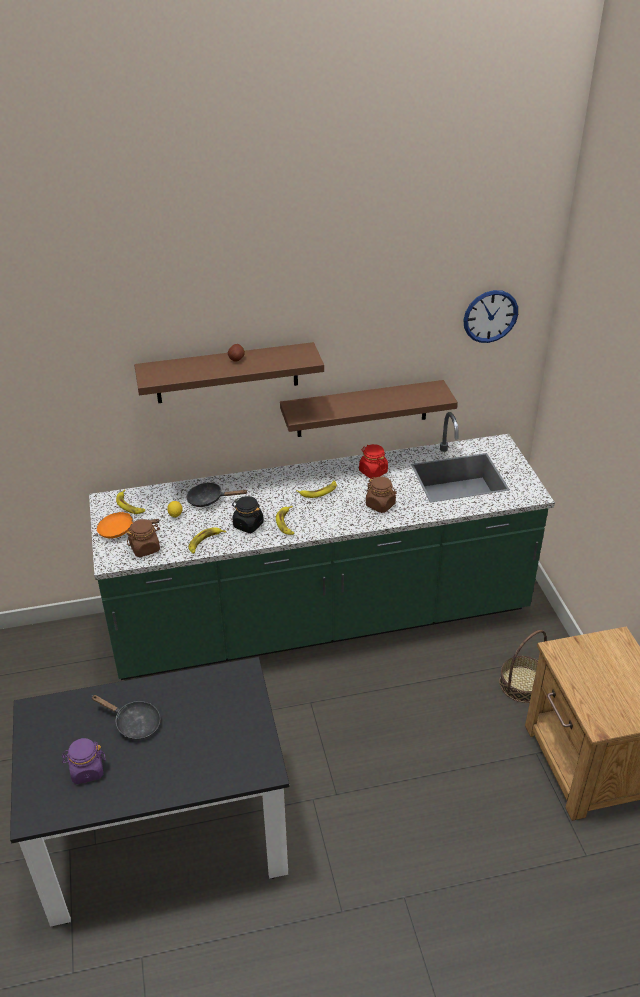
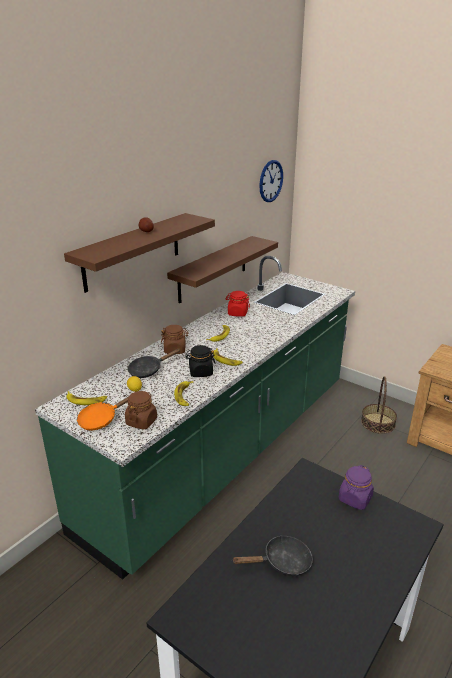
camera: 40 degrees left, 10 degrees down
(87, 770) = (299, 631): purple jar -> purple jar (355, 499)
(380, 505) = (269, 327): brown jar -> brown jar (175, 350)

